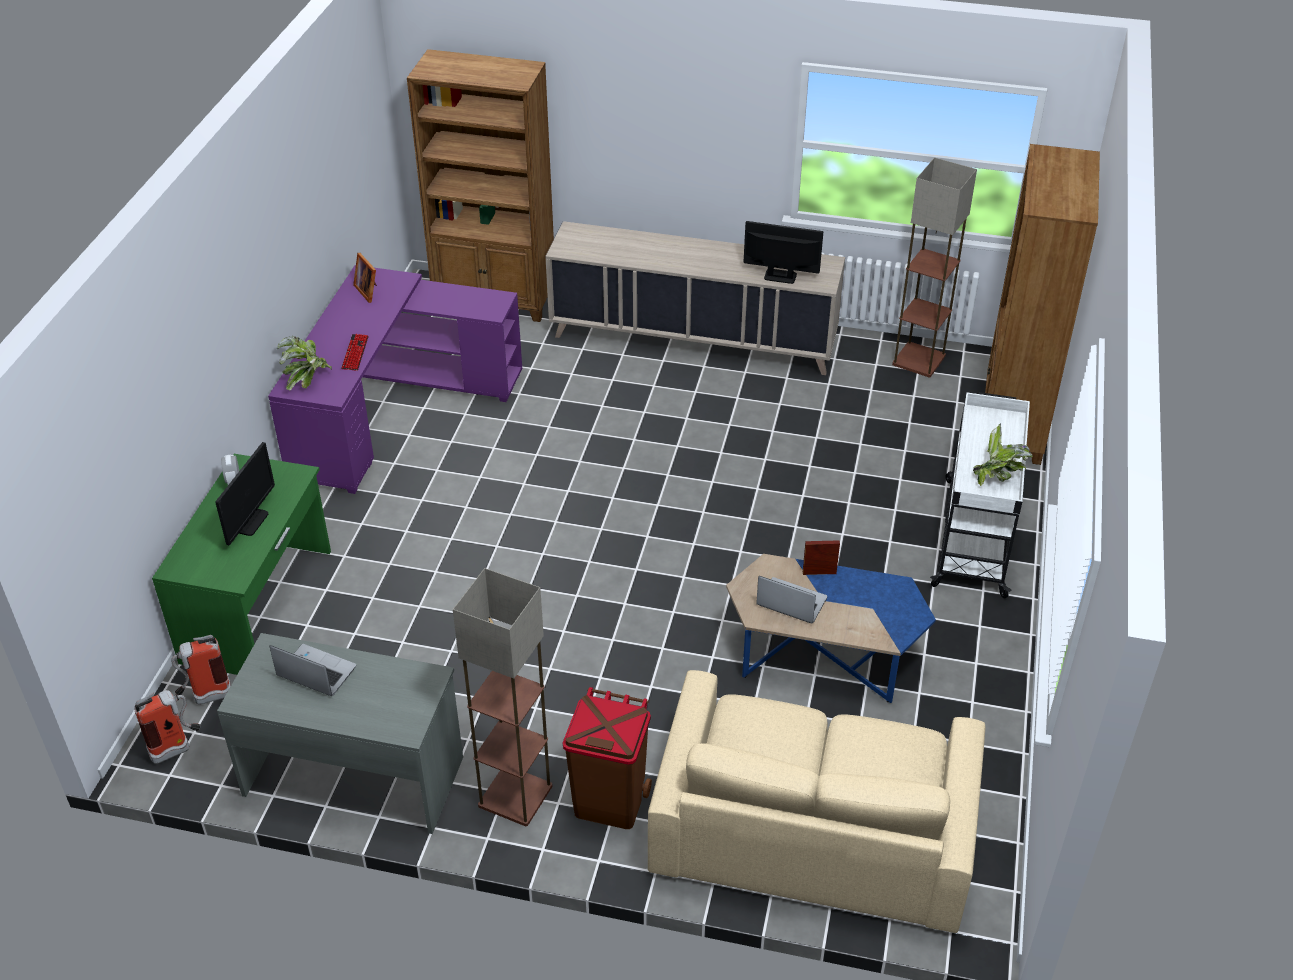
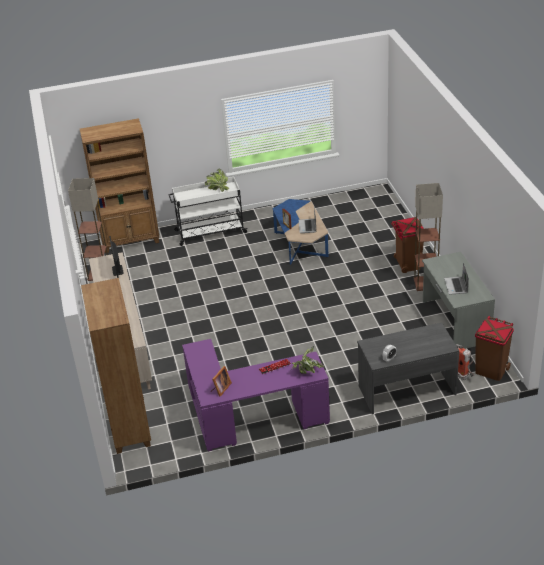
camera: 115 degrees left, 5 degrees down
(177, 748) = (491, 370): fire extinguisher -> brown trash can
(250, 521) = (405, 341): monitor -> none
(259, 606) = (406, 389): green desk -> grey desk
(813, 827) = (376, 225): beige sofa -> none

